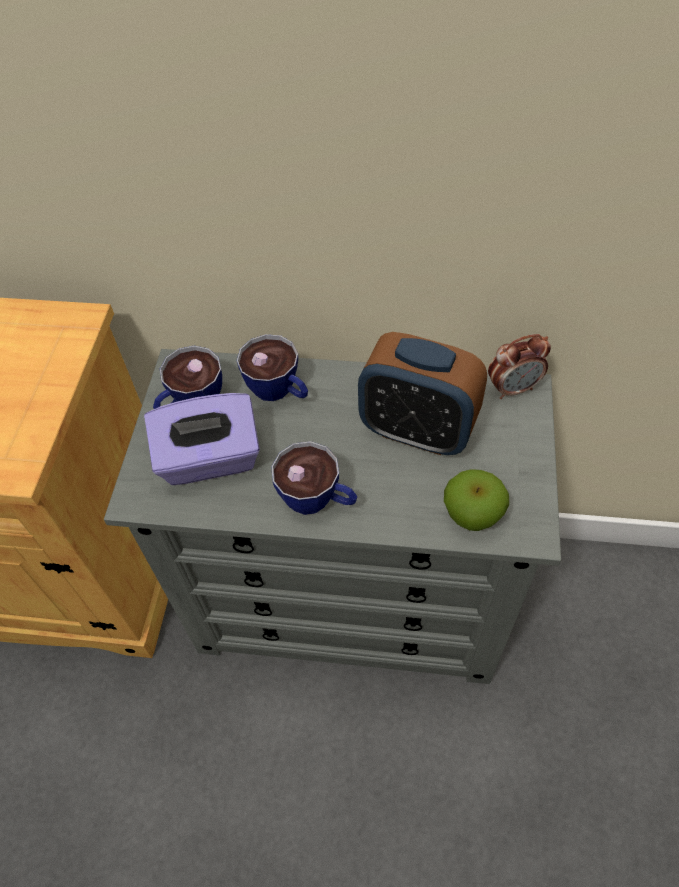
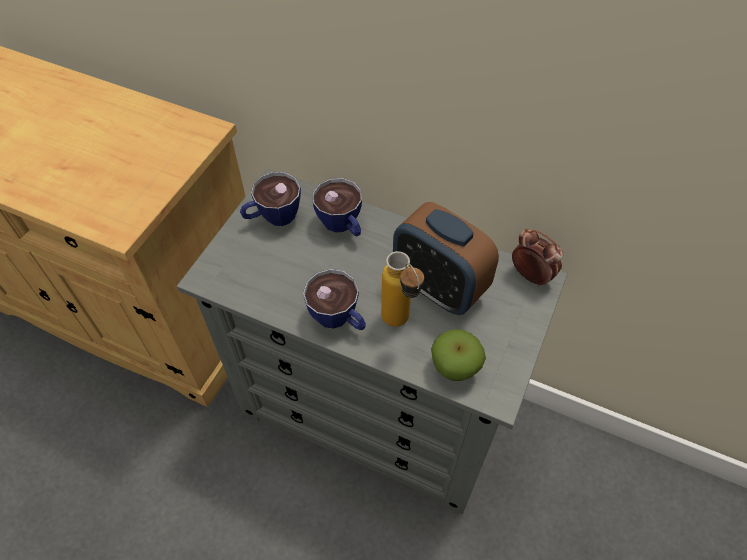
camera: 15 degrees right, 0 degrees up
(210, 460) = (270, 264): purple tissue box -> none
(391, 486) = (400, 325): none -> bottle
(513, 388) = (530, 276): alarm clock -> alarm clock turned 135 degrees counterclockwise

